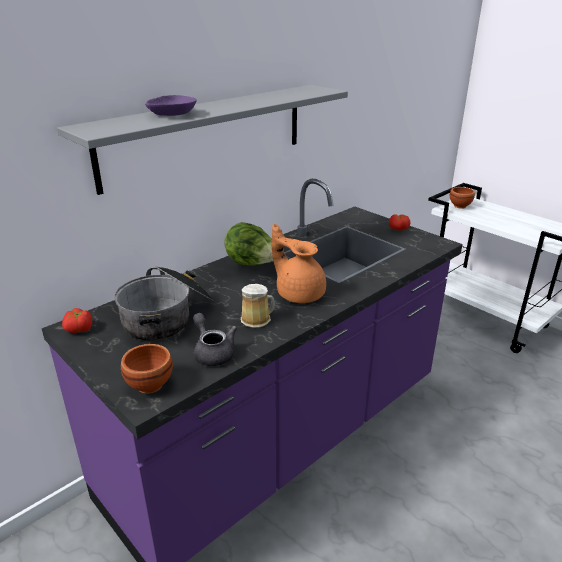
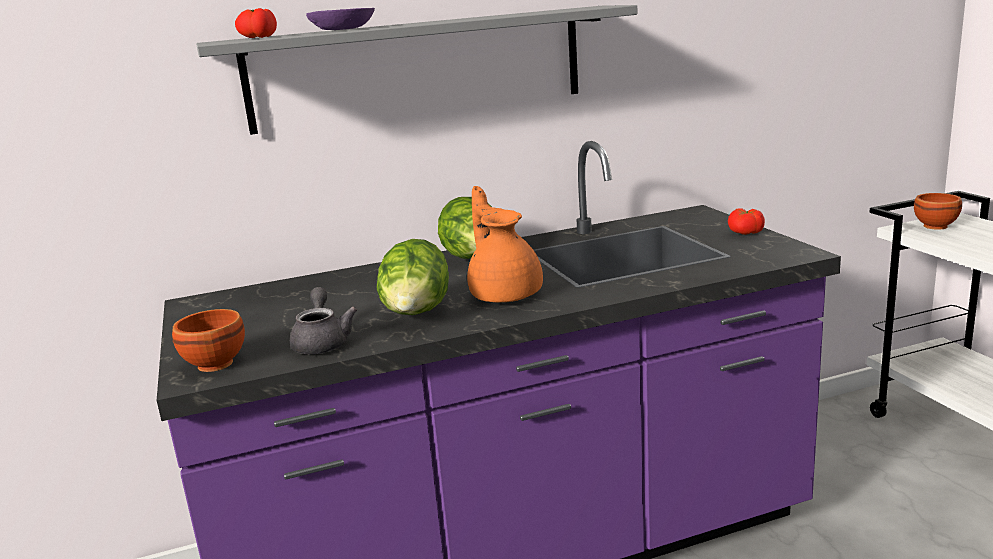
camera: 25 degrees right, 10 degrees down
(79, 329) = (200, 304): tomato -> tomato (258, 37)
(168, 317) = (310, 302): cooking pot -> none
(257, 319) = (417, 315): mug -> lettuce

